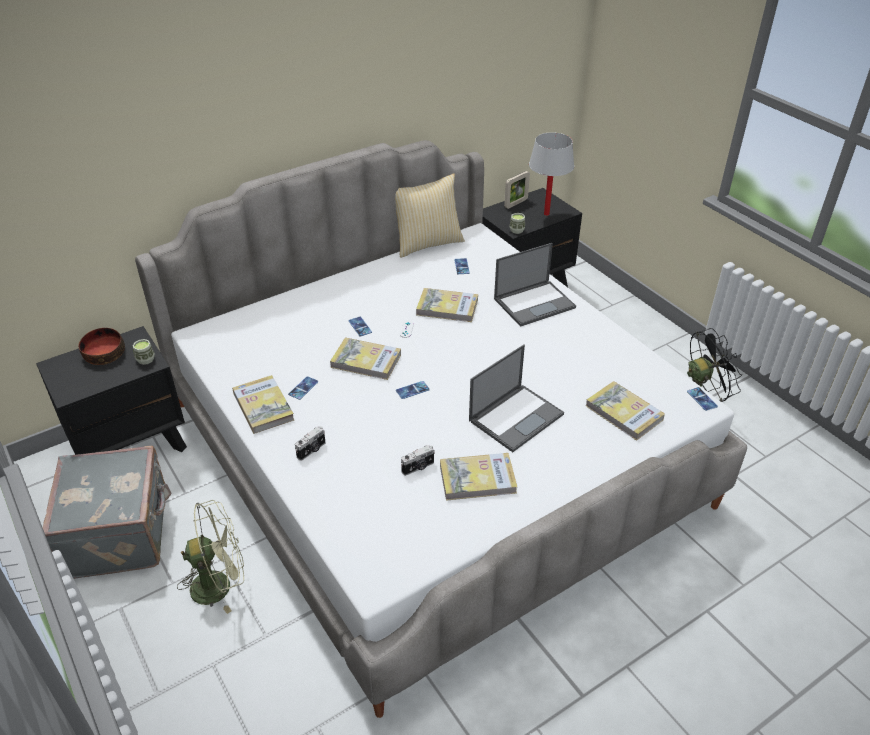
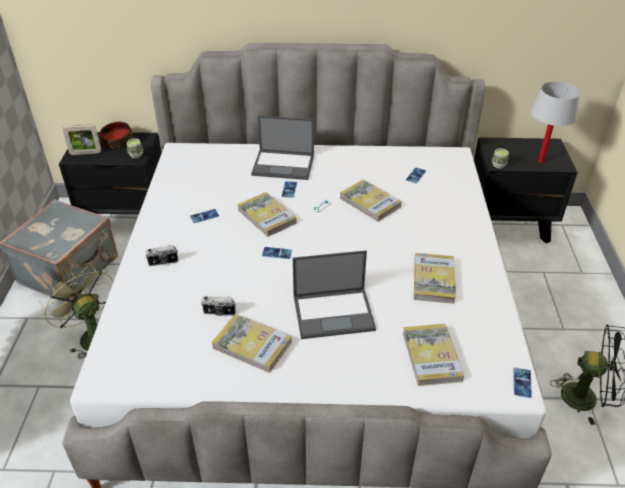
camera: 35 degrees right, 0 degrees up
(220, 584) = (91, 336): green fan -> green fan turned 150 degrees counterclockwise
(263, 406) = (166, 217): book -> book (433, 280)
(427, 243) = (406, 147): pillow -> none
(516, 203) = (520, 143): picture frame -> picture frame (85, 153)
(535, 303) = (448, 229): laptop -> laptop (284, 165)

